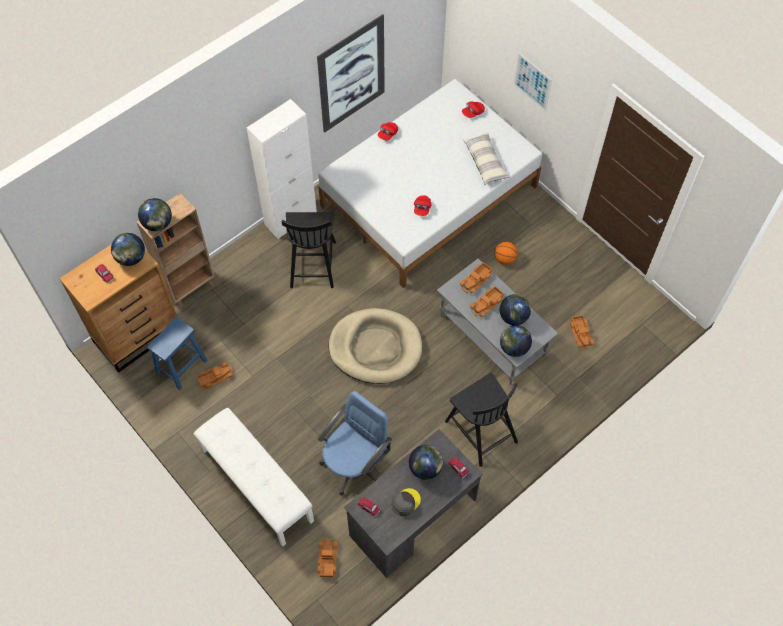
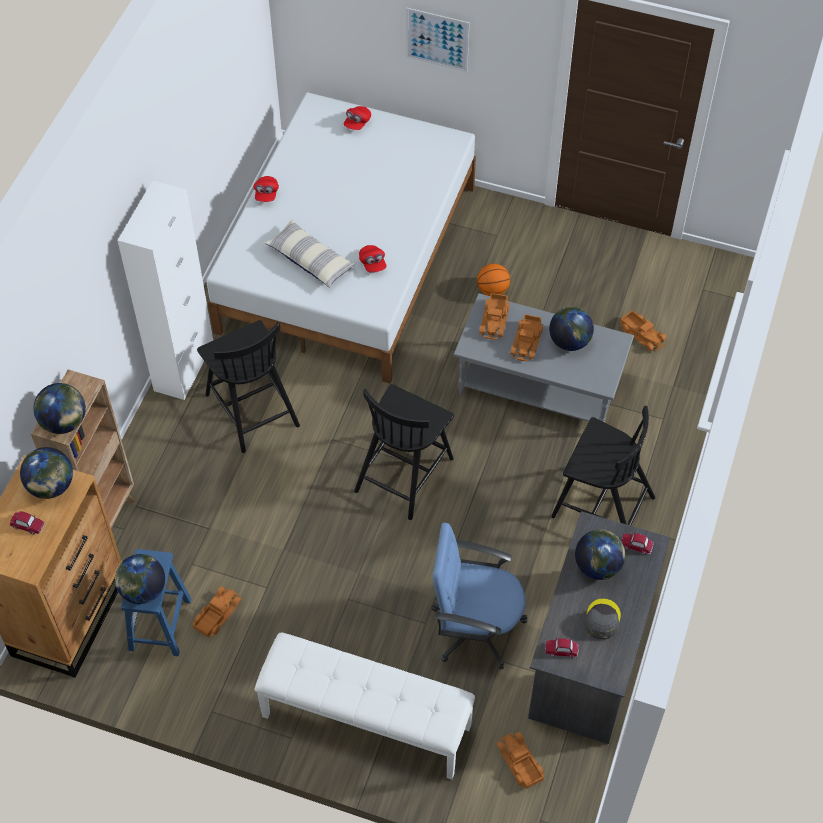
camera: 30 degrees left, 5 degrees down
(352, 74) = (200, 125): picture -> none
(355, 464) = (475, 627): blue office chair -> blue office chair turned 90 degrees counterclockwise
(375, 348) = (404, 473): beige dog bed -> black chair
(485, 162) = (414, 174): pillow -> pillow (310, 260)
(514, 348) = (595, 377): globe -> globe (143, 590)

